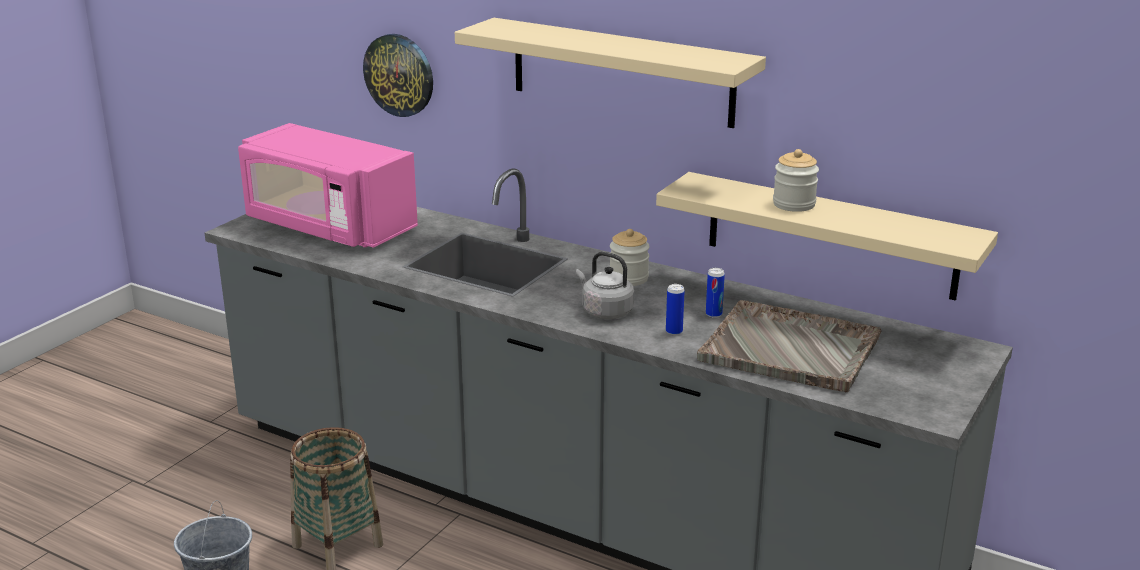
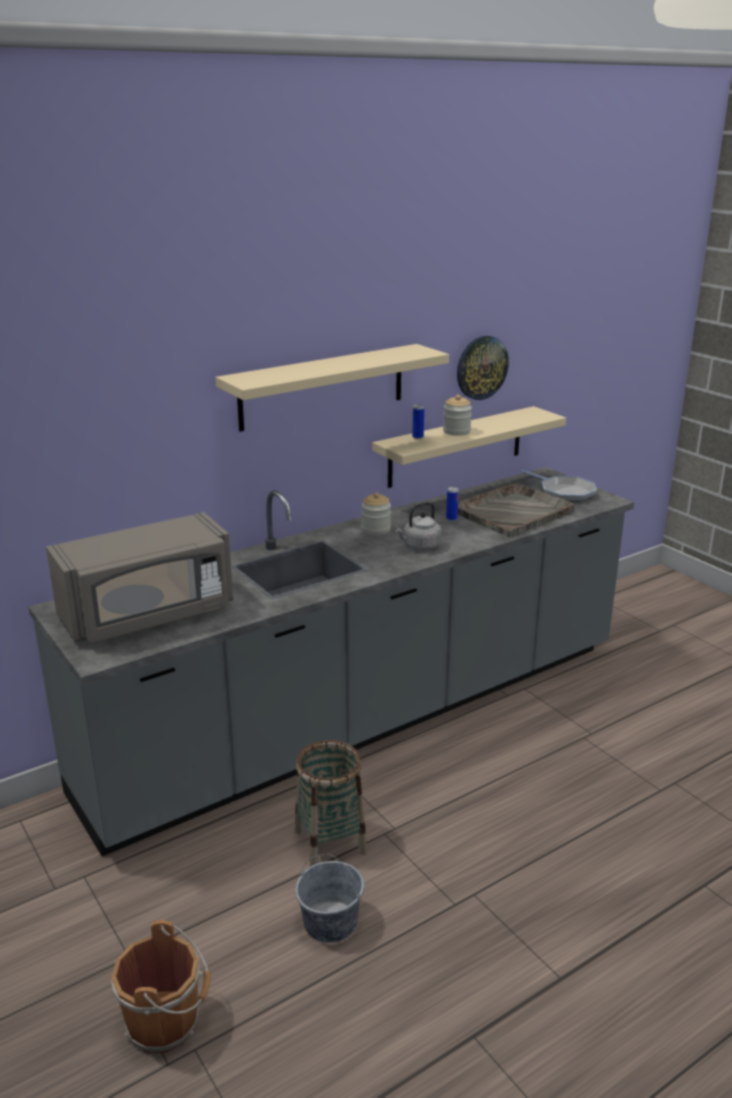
camera: 65 degrees left, 0 degrees up
(75, 527) = (166, 1022): none -> brown bucket
(329, 226) = (149, 615): pink microwave -> grey microwave
(399, 75) = (120, 460): wall clock -> wall clock (481, 367)
(674, 332) = (466, 534): can -> can (417, 437)
(920, 375) = (564, 492): none -> frying pan

